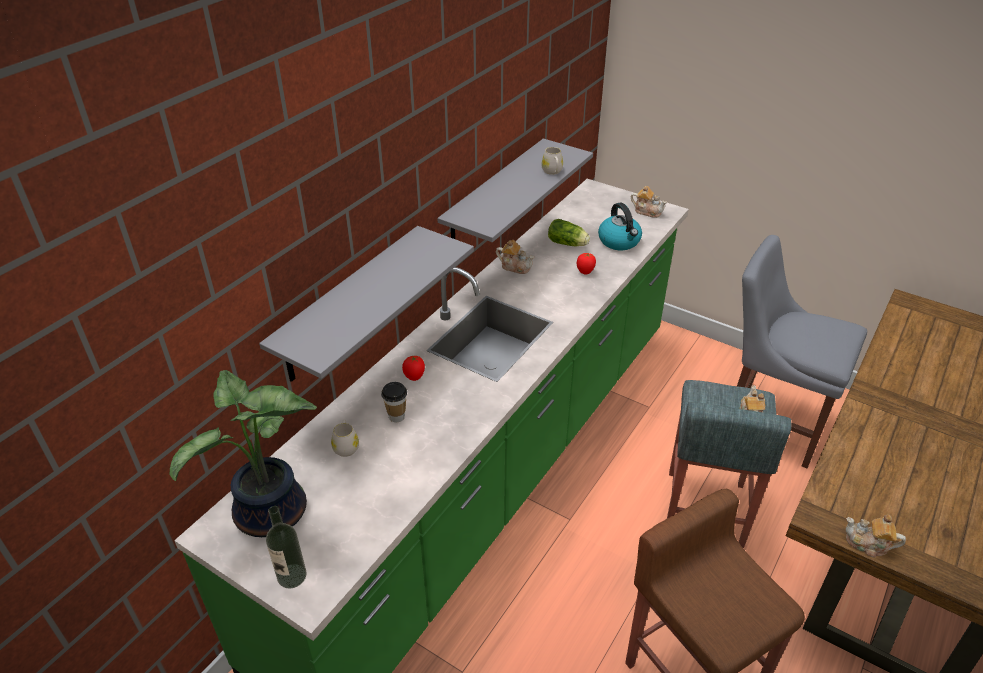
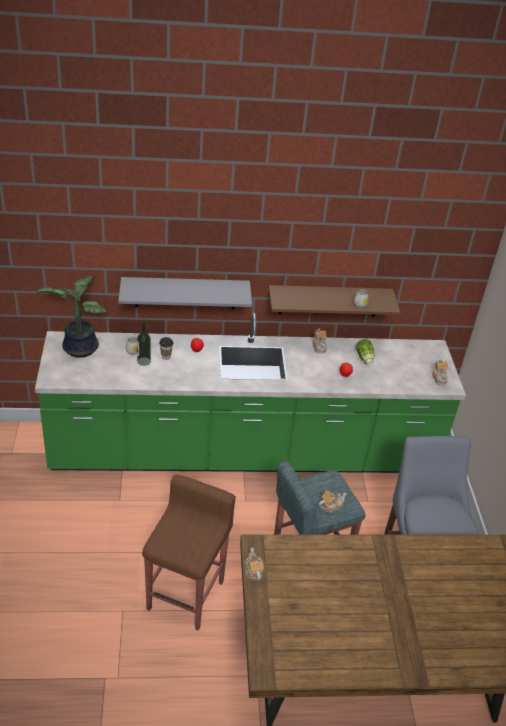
camera: 50 degrees right, 0 degrees up
(292, 576) = (55, 370): bottle -> bottle (144, 361)
(494, 198) = (328, 301): grey shelf -> brown shelf
(619, 241) = (392, 378): kettle -> none

